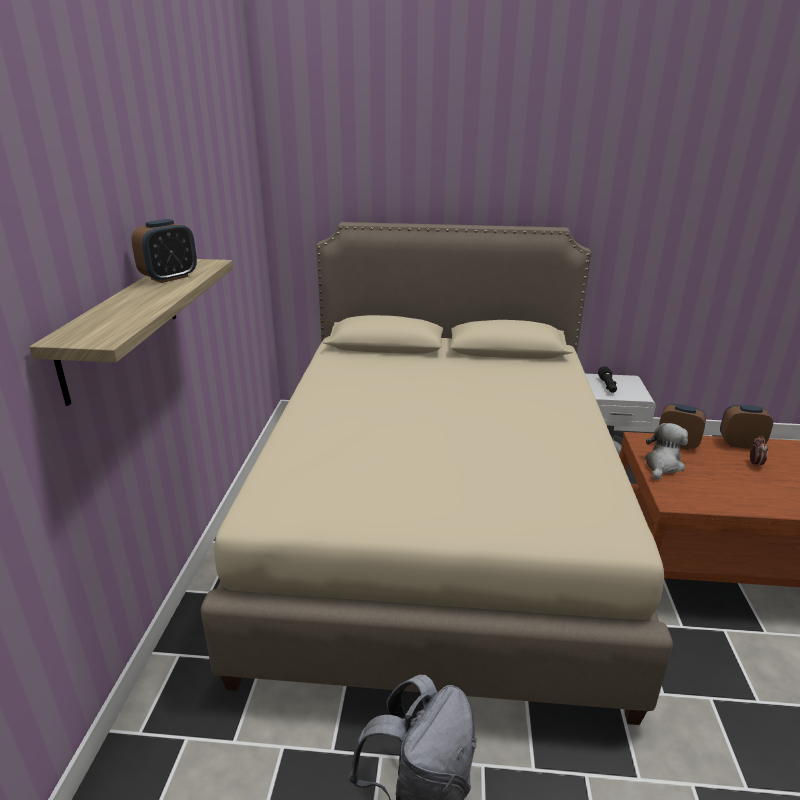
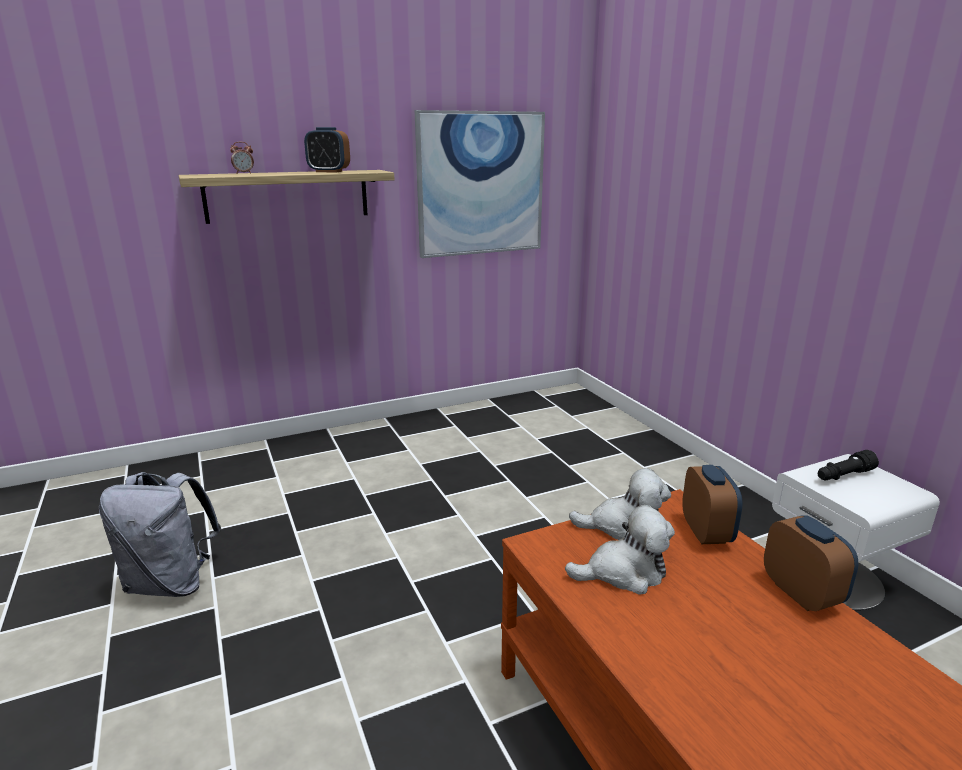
camera: 60 degrees right, 5 degrees down
(225, 247) = (481, 184): none -> picture
(437, 525) = (502, 499): beige bed -> none
(711, 483) = (624, 573): none -> plush toy
(755, 464) = (748, 614): alarm clock -> alarm clock (244, 173)

